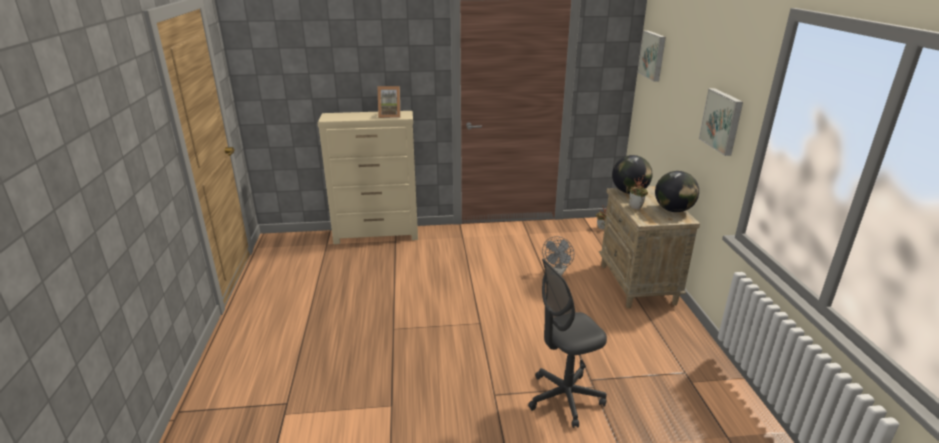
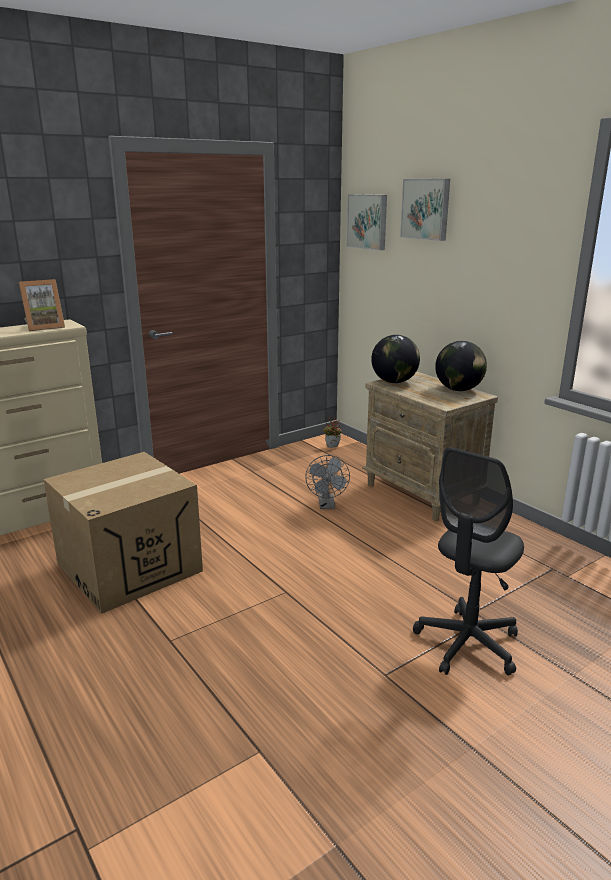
camera: 30 degrees left, 5 degrees down
(404, 278) = (129, 567): none -> cardboard box
(636, 207) = (420, 394): potted plant -> none
(722, 121) = (509, 270): picture -> picture (426, 209)

